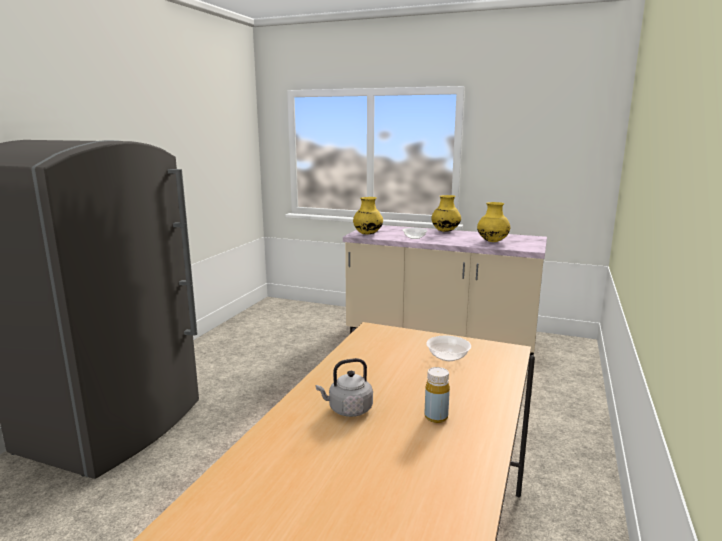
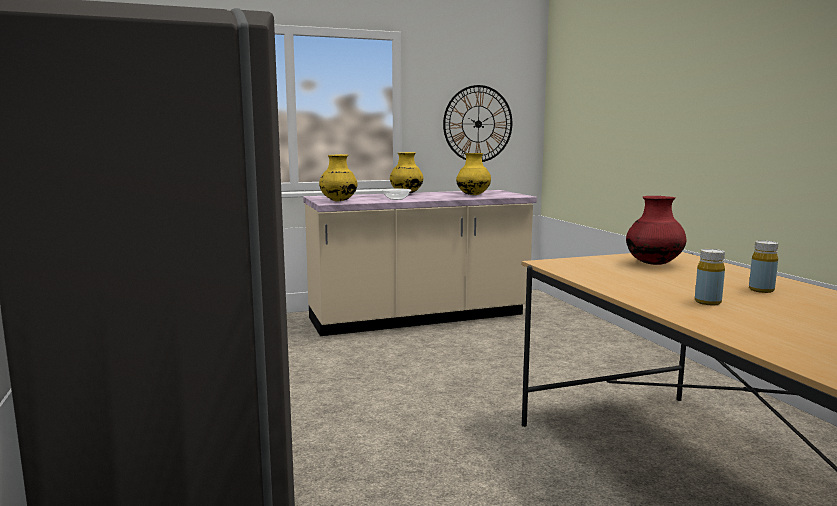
camera: 40 degrees left, 5 degrees down
(348, 410) = (707, 302): grey kettle -> yellow bottle
(448, 357) = (653, 264): bowl -> red vase
(539, 170) = (478, 124): none -> wall clock

